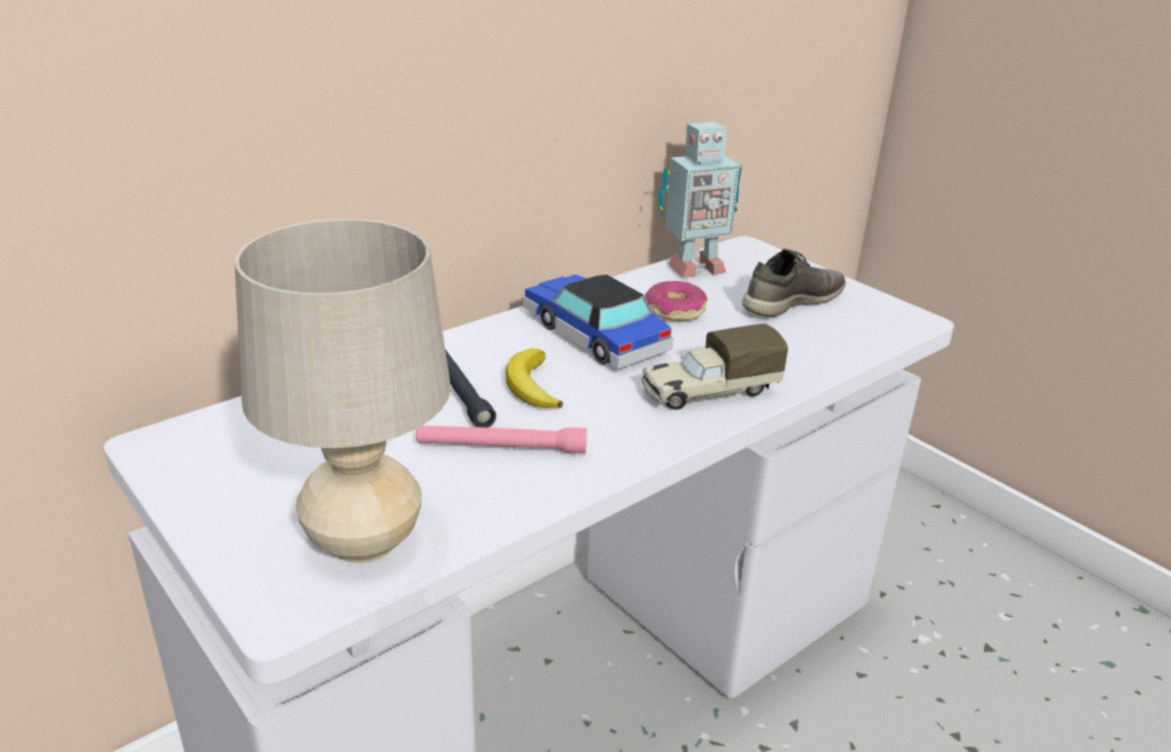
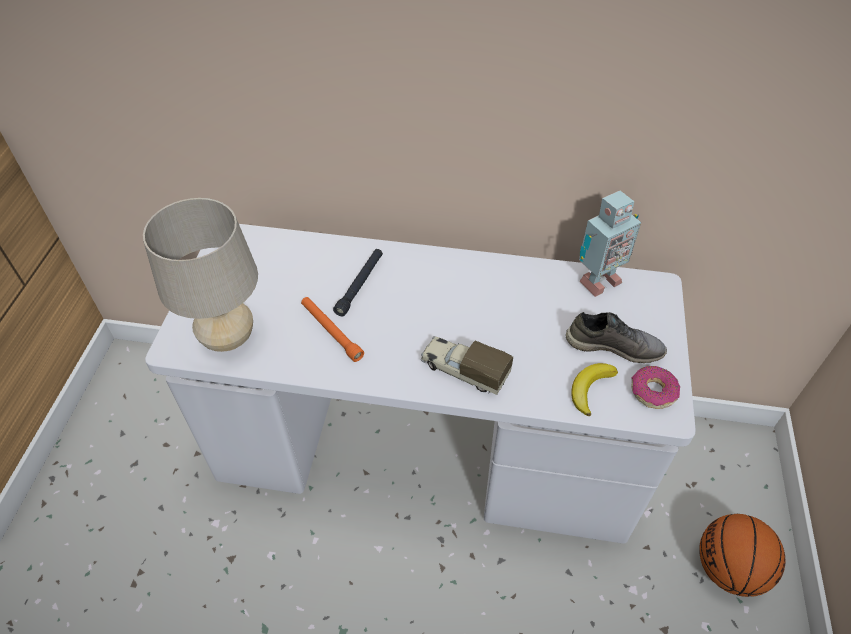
camera: 50 degrees right, 20 degrees up
(501, 448) = (331, 331): pink flashlight -> orange flashlight
(531, 386) = (392, 305): banana -> banana (590, 389)
(594, 334) = (467, 293): toy car -> none
(674, 311) = (533, 306): donut -> donut (652, 391)
(693, 268) = (597, 281): toy robot -> toy robot turned 60 degrees counterclockwise
(953, 557) = (728, 568): none -> basketball

